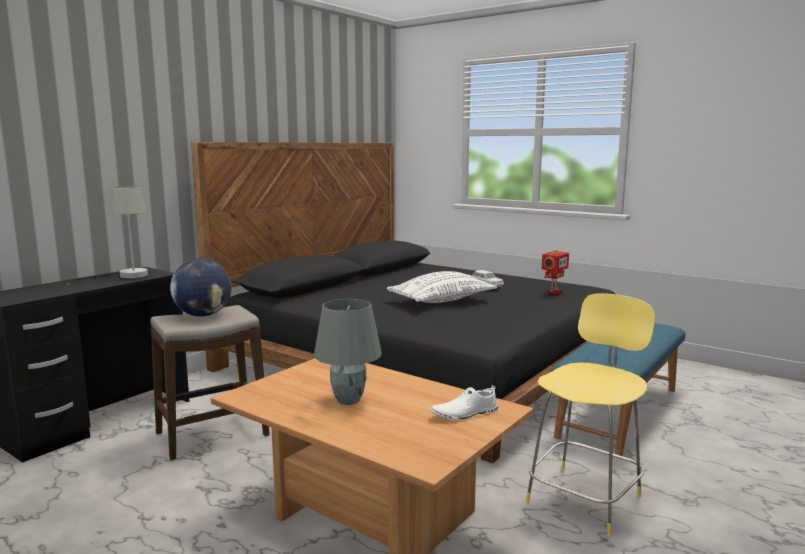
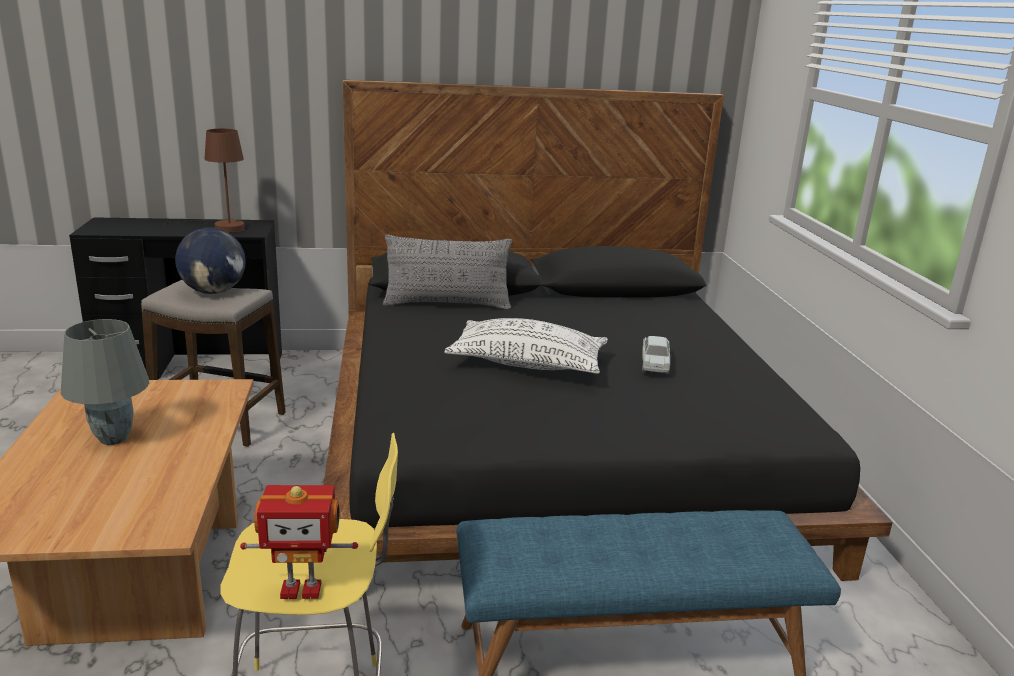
camera: 45 degrees right, 10 degrees up
(124, 276) = (221, 227): grey table lamp -> brown table lamp
(324, 294) = (447, 304): none -> grey pillow
(464, 413) = (129, 510): white shoe -> none
(553, 292) = (718, 414): toy robot -> toy robot (301, 588)

